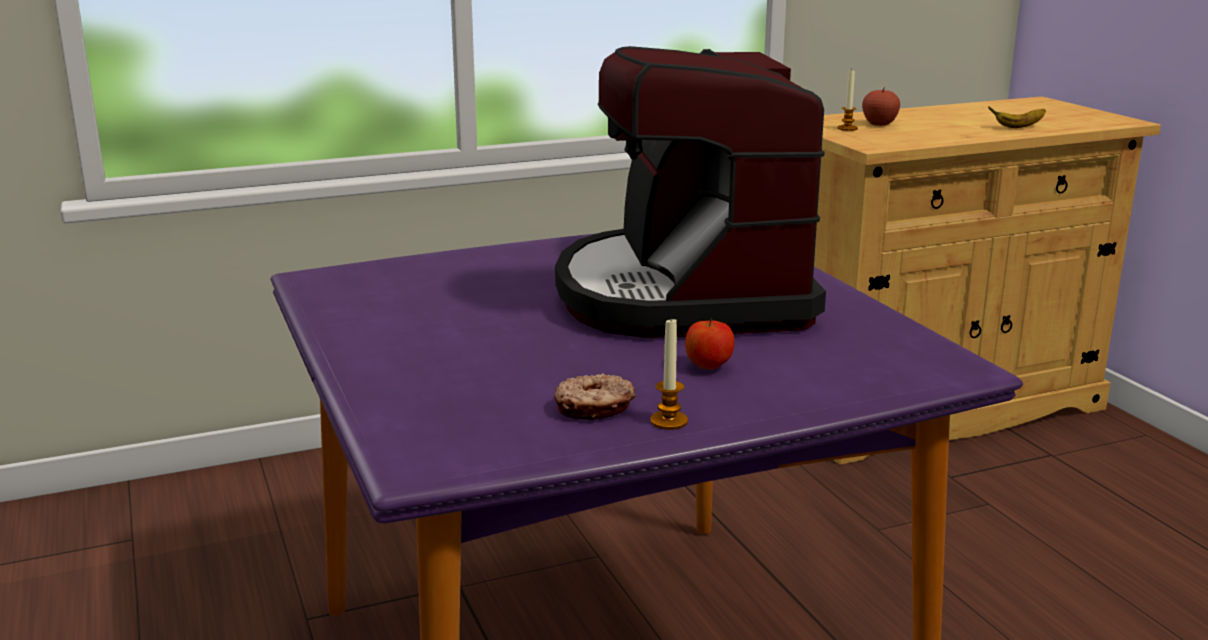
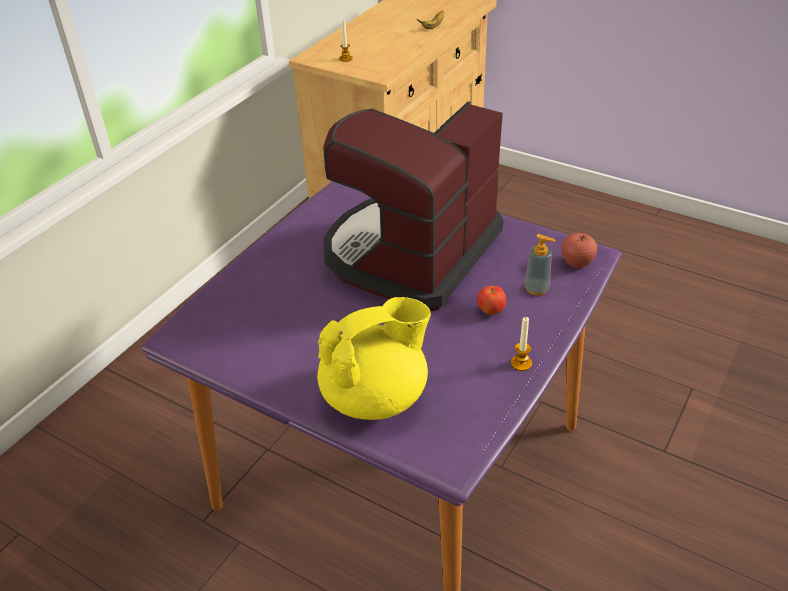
camera: 35 degrees left, 20 degrees up
(432, 382) = (376, 396): none -> yellow teapot
(594, 409) = (478, 372): donut -> none
(684, 295) = (410, 254): coffee machine -> coffee machine turned 75 degrees clockwise
(812, 370) = (536, 289): none -> soap dispenser
(879, 124) = (357, 47): apple -> apple (577, 262)

